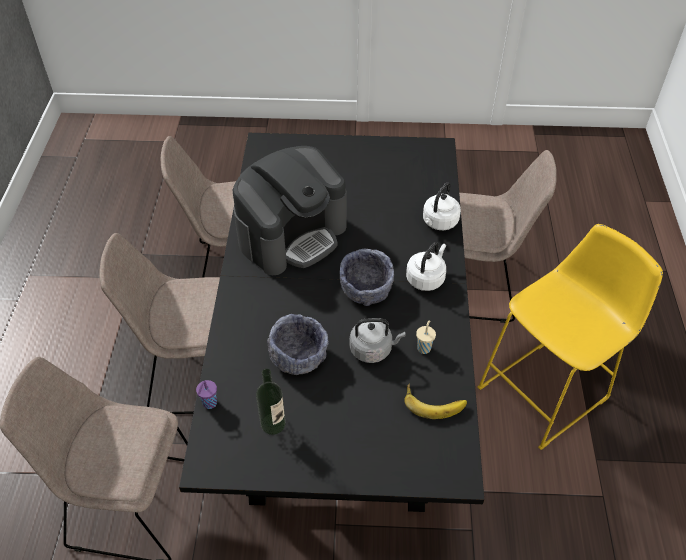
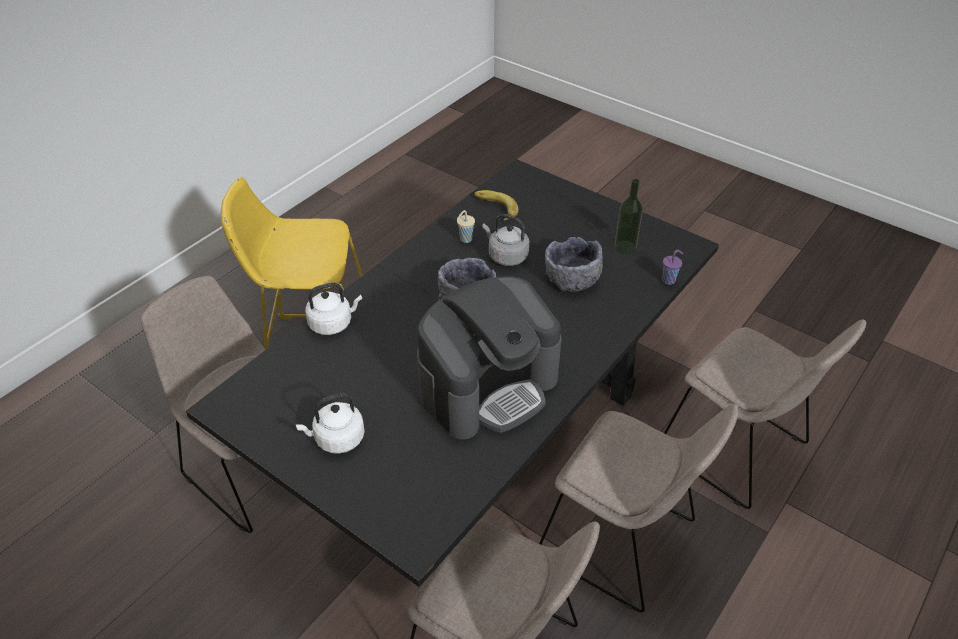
camera: 145 degrees left, 5 degrees down
(292, 235) = (488, 386): coffee machine -> coffee machine turned 150 degrees clockwise
(426, 278) = (405, 283): white kettle -> white kettle (337, 439)

